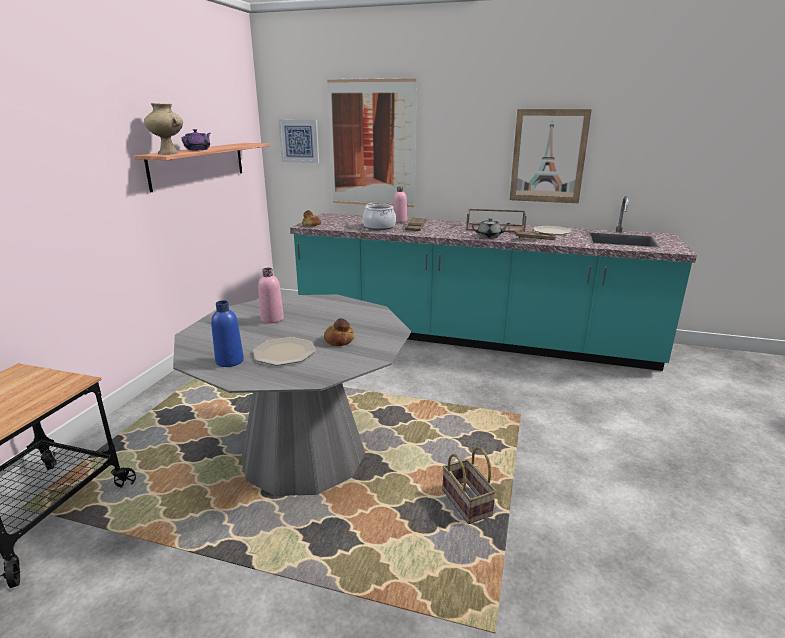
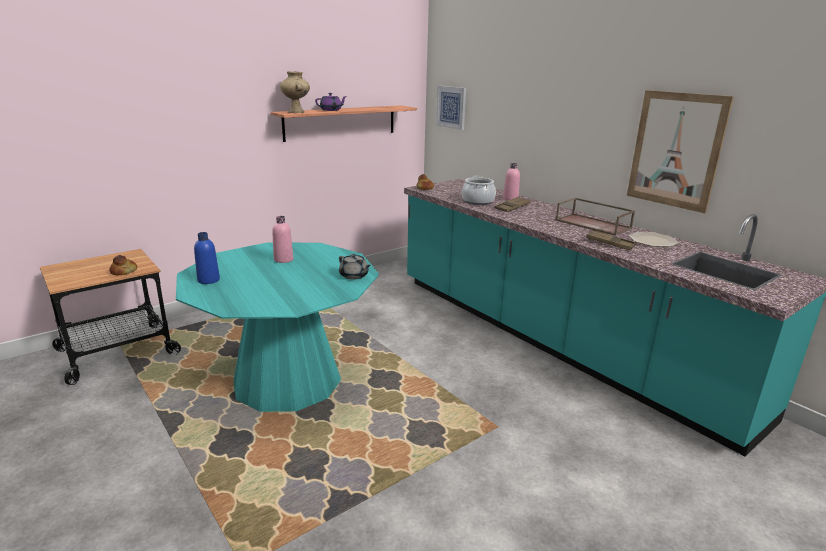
camera: 35 degrees right, 0 degrees up
(284, 352) = (247, 285): plate -> none
(304, 455) = (287, 381): grey dining table -> turquoise dining table
(340, 340) = (295, 288): bread -> bread (124, 272)
(372, 144) = (506, 116): picture -> none
(468, 503) = (349, 473): basket -> none
(489, 236) = (564, 231): grey teapot -> grey teapot (354, 276)

